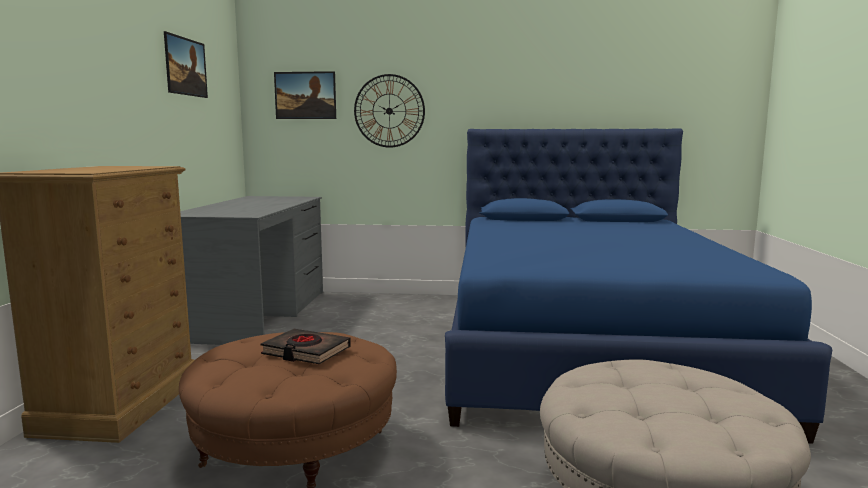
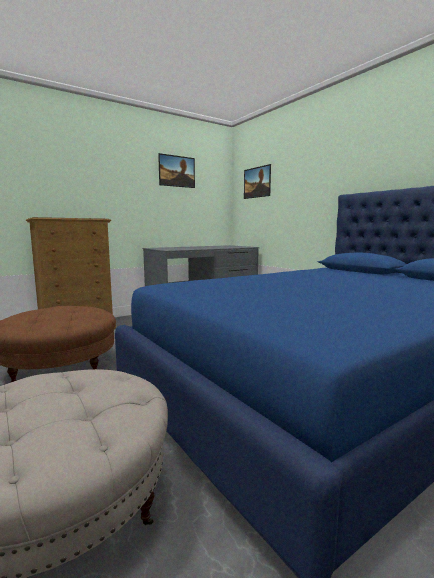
camera: 50 degrees right, 0 degrees up
(306, 351) = (61, 315): black book -> none
(389, 111) = (297, 187): wall clock -> none

